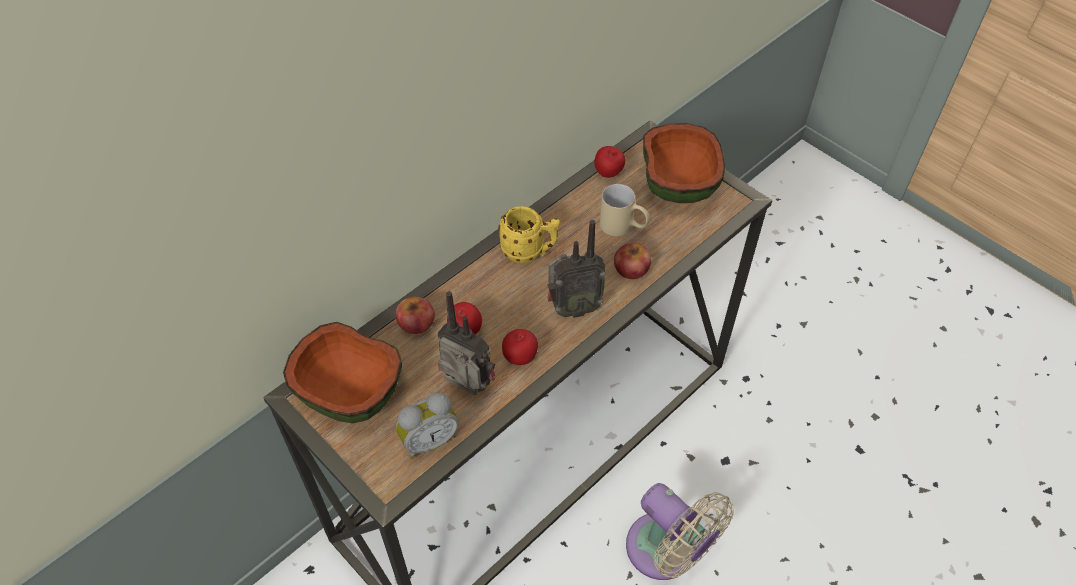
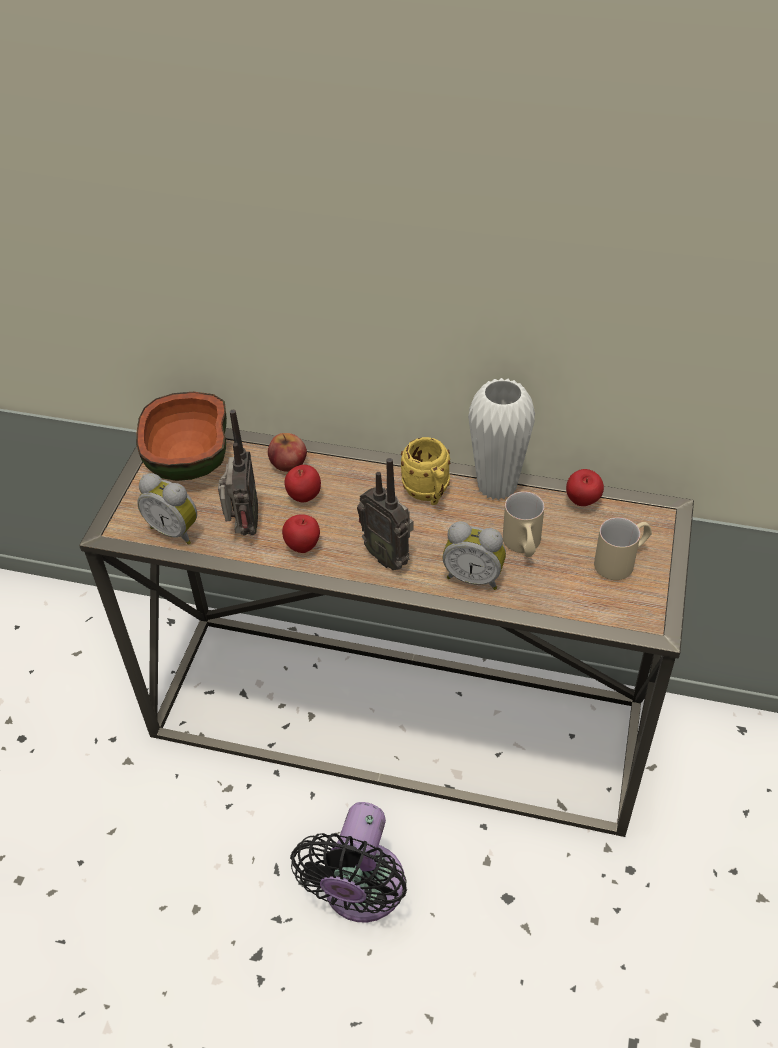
camera: 60 degrees right, 5 degrees down
(555, 210) = (497, 486): none -> white vase
(631, 269) = (474, 577): apple -> alarm clock
(666, 552) = (361, 892): beige fan -> black fan
(677, 184) = (621, 561): bowl -> beige mug

